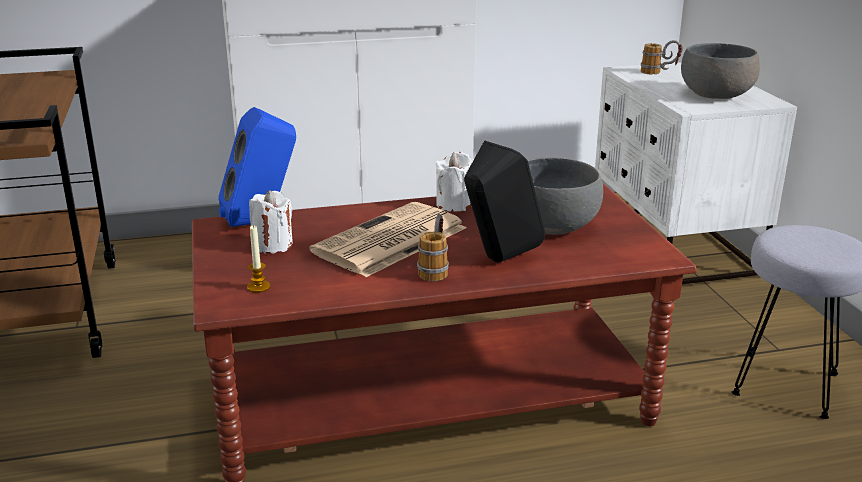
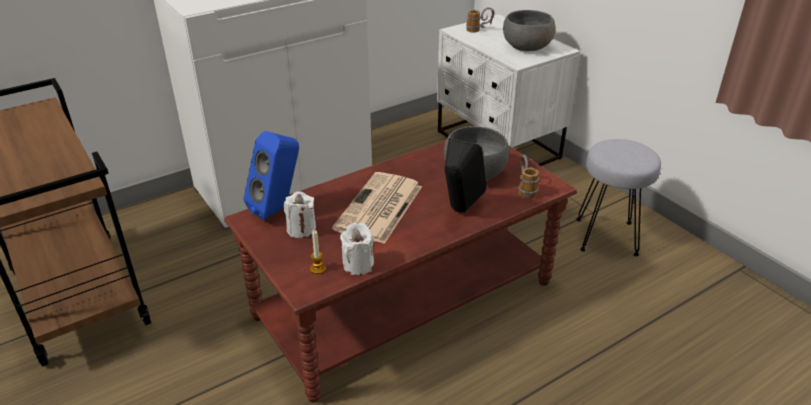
camera: 20 degrees left, 10 degrees up
(435, 268) = (424, 226): mug -> mug (524, 188)
(454, 204) = (401, 167): white candle -> white candle (358, 265)

